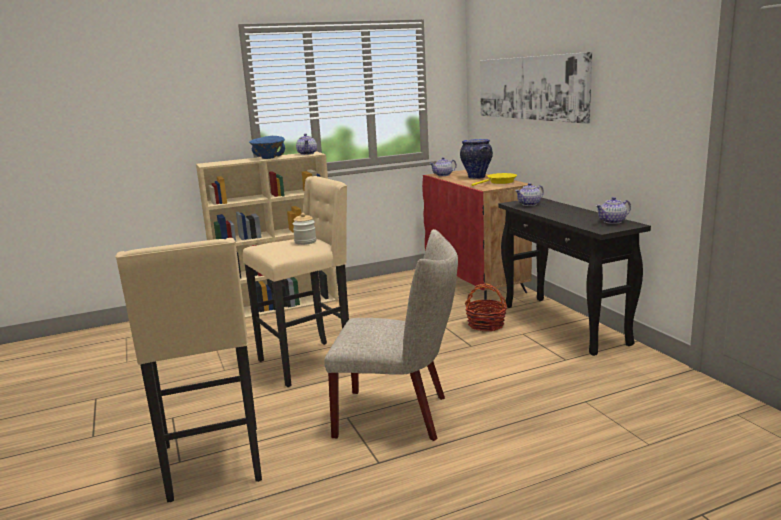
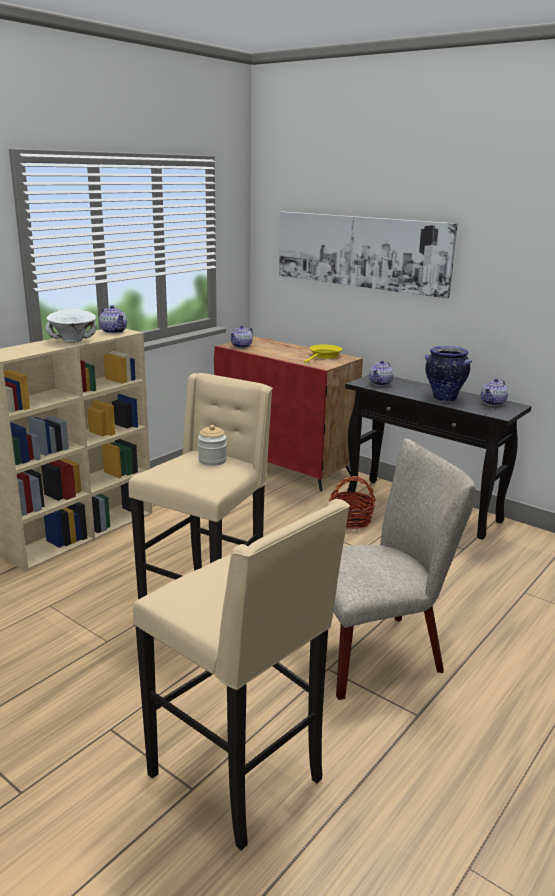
camera: 30 degrees left, 5 degrees up
(268, 158) = (73, 341): blue bowl -> white bowl
(476, 177) = (286, 349): vase -> vase (443, 398)

